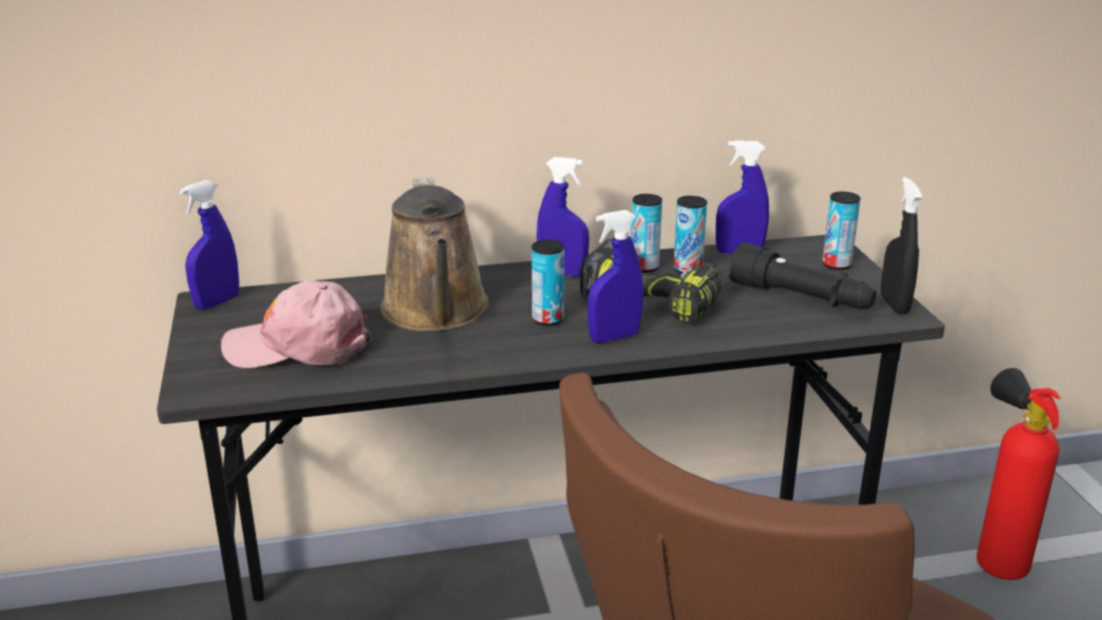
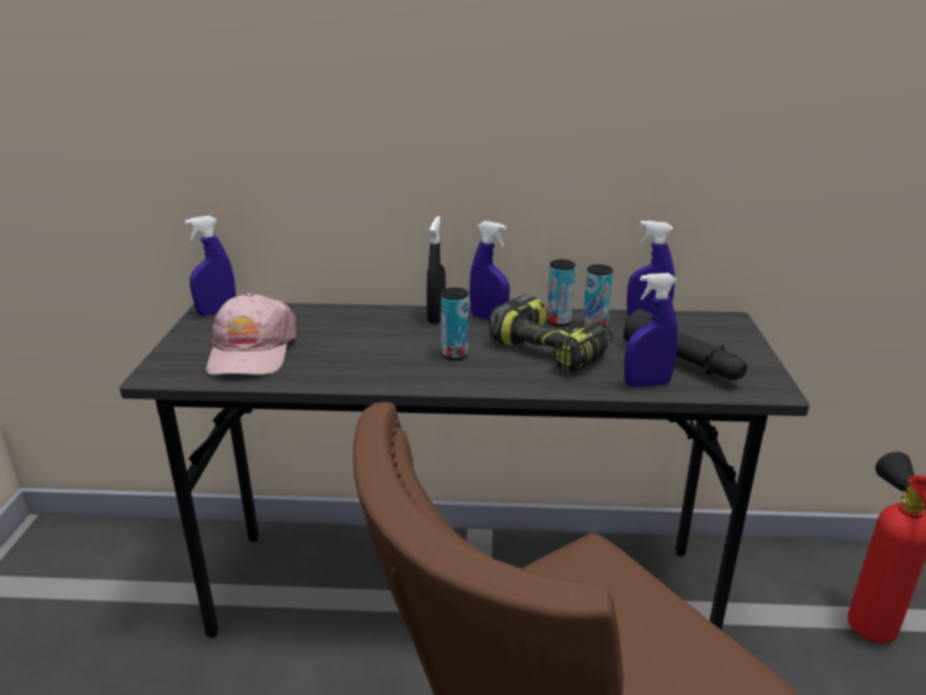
camera: 15 degrees right, 0 degrees up
(298, 346) = (252, 351): pink cap -> pink cap turned 105 degrees counterclockwise
(436, 312) = (371, 338): brown watering can -> none
(614, 337) = (500, 376): blue spray bottle -> blue spray bottle (646, 384)
(836, 265) = (729, 338): can -> none
(894, 304) = (768, 379): black spray bottle -> black spray bottle (436, 317)

